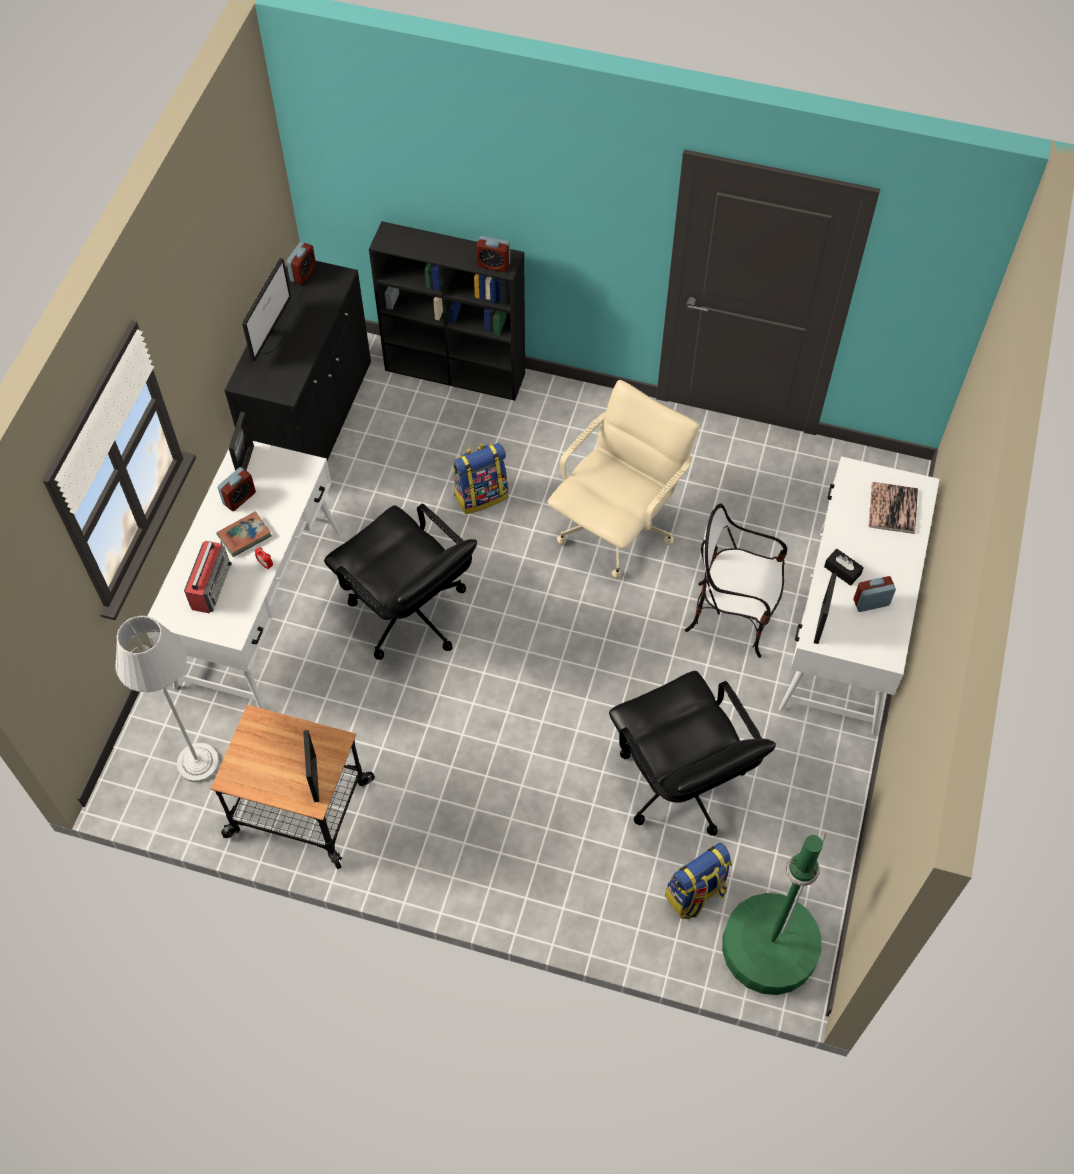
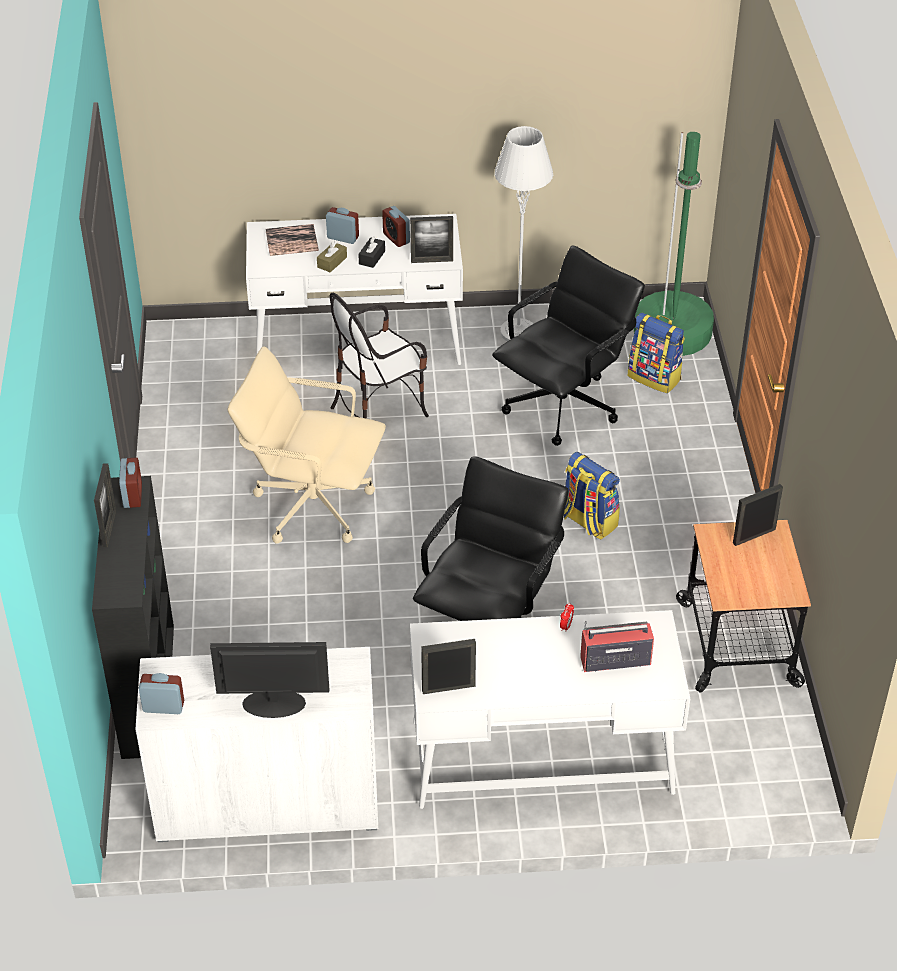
camera: 110 degrees left, 15 degrees down
(198, 763) = (742, 739): grey floor lamp -> grey floor lamp (518, 332)
(239, 498) = (496, 677): alarm clock -> alarm clock (343, 237)
(244, 536) = (541, 655): book -> none
(312, 420) = (267, 801): black cabinet -> white cabinet
(463, 244) = (109, 528): none -> picture frame
(481, 495) = (315, 617): backpack -> backpack (588, 521)
(732, 616) = (379, 409): chair -> chair turned 60 degrees clockwise
(845, 533) = (332, 262): none -> brown tissue box

